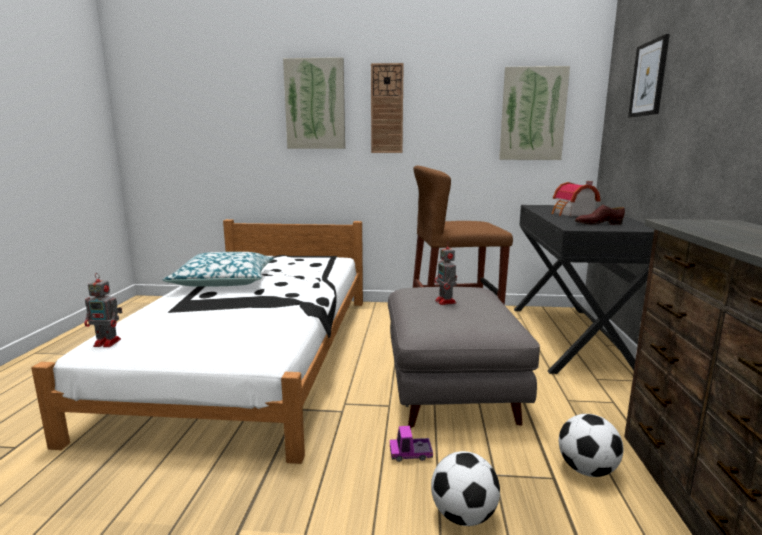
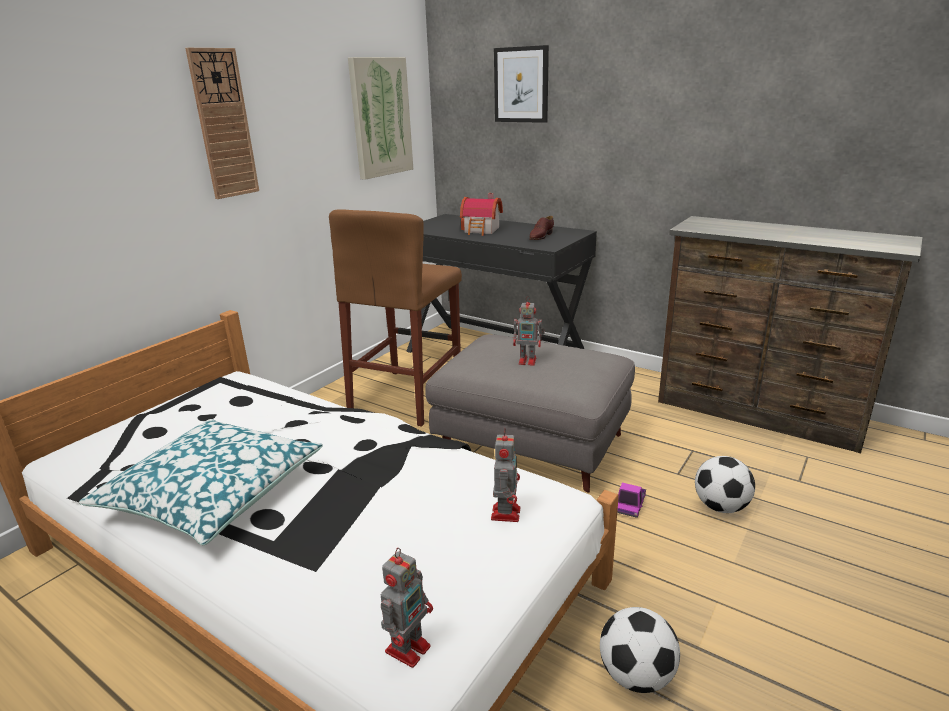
camera: 60 degrees left, 10 degrees up
(239, 341) = (506, 512): none -> toy robot
(315, 104) = (103, 126): picture -> none
(586, 470) = (689, 433): football -> football (636, 675)

